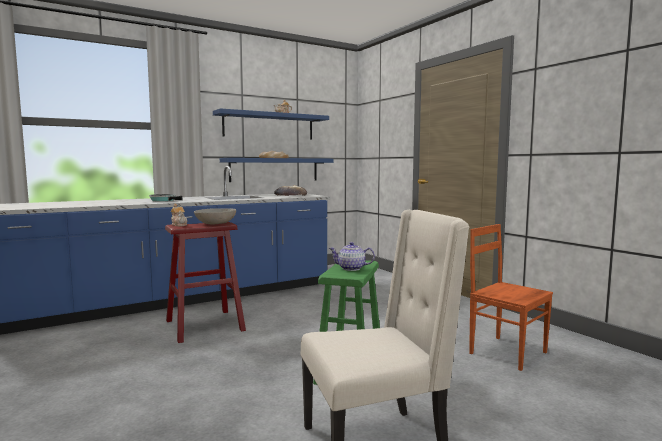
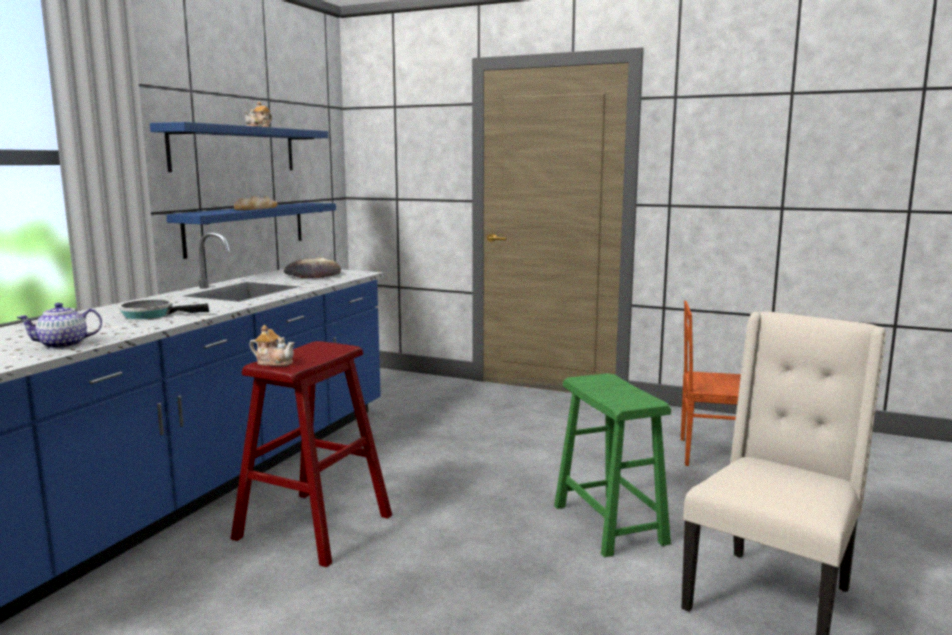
camera: 35 degrees left, 5 degrees up
(215, 223) = (322, 349): grey bowl -> none
(351, 268) = (617, 391): teapot -> teapot (64, 345)

